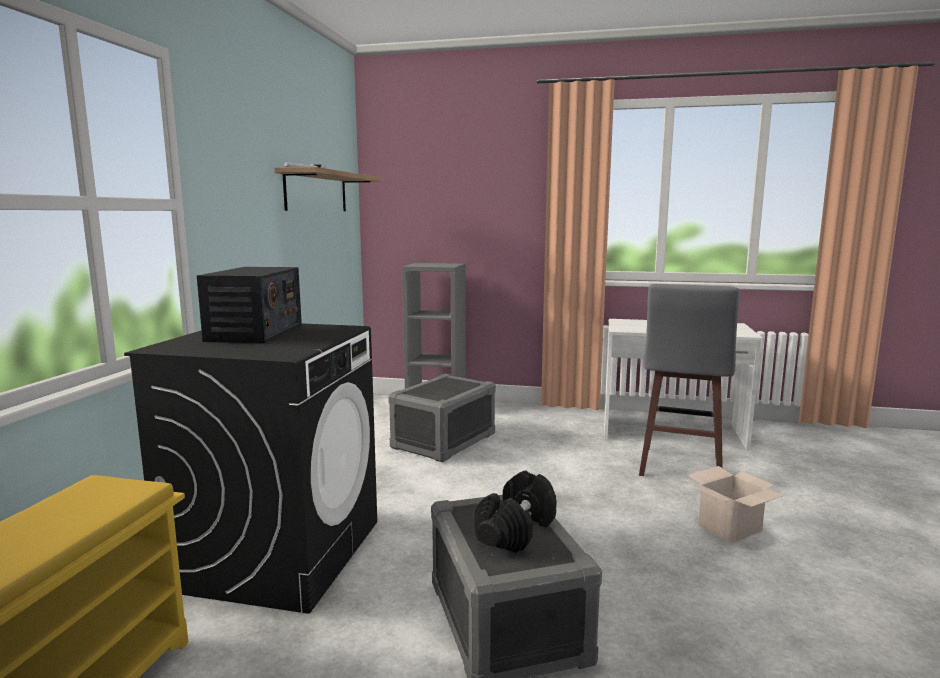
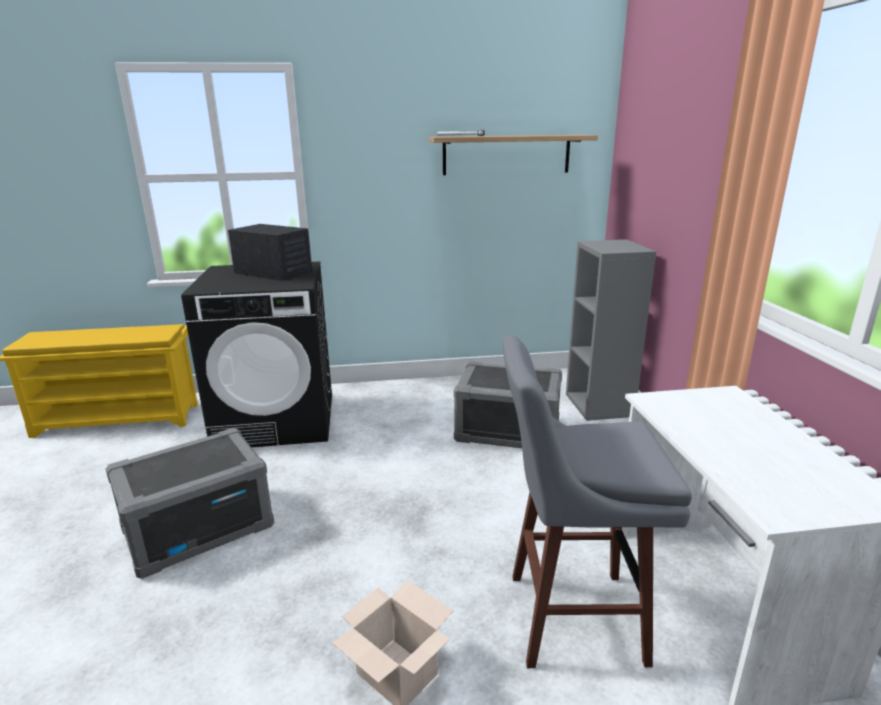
camera: 70 degrees right, 10 degrees up
(255, 333) = (273, 272): radio -> radio turned 135 degrees counterclockwise
(516, 531) = (185, 466): black dumbbell -> none

